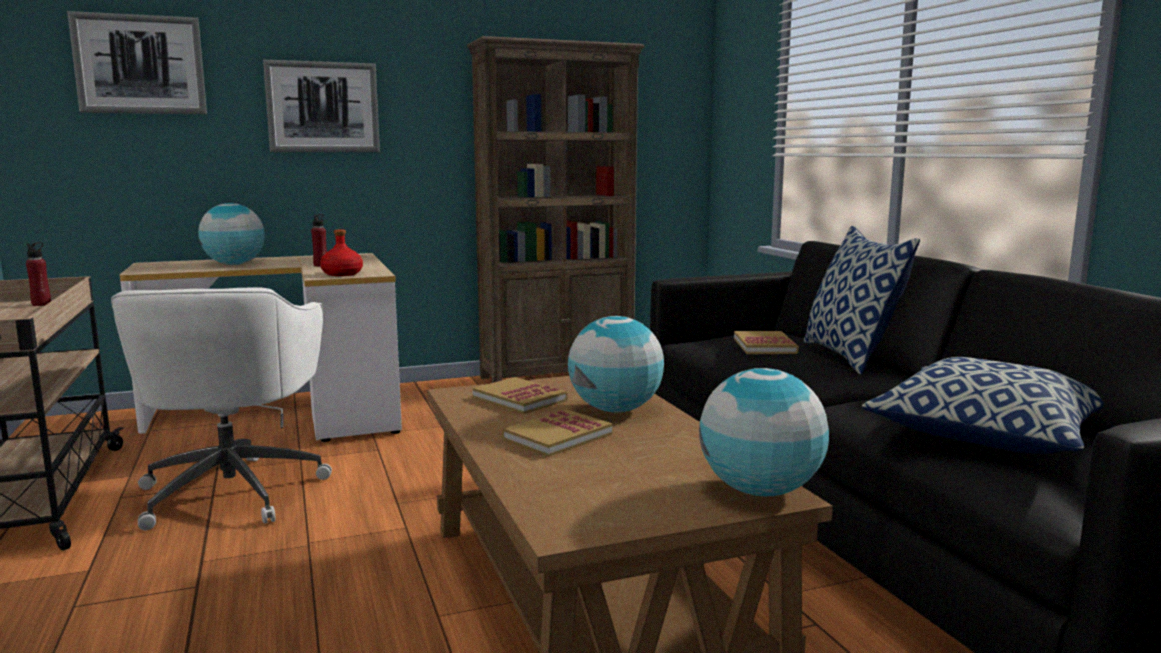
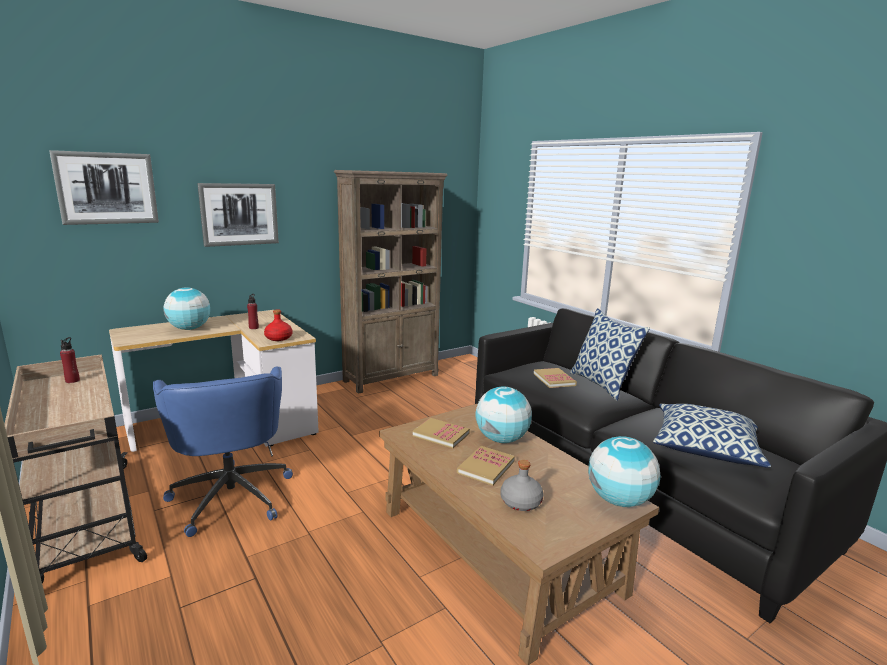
camera: 15 degrees left, 5 degrees up
(233, 490) = (232, 494): white office chair -> blue office chair
(576, 478) = (520, 502): none -> grey bottle

